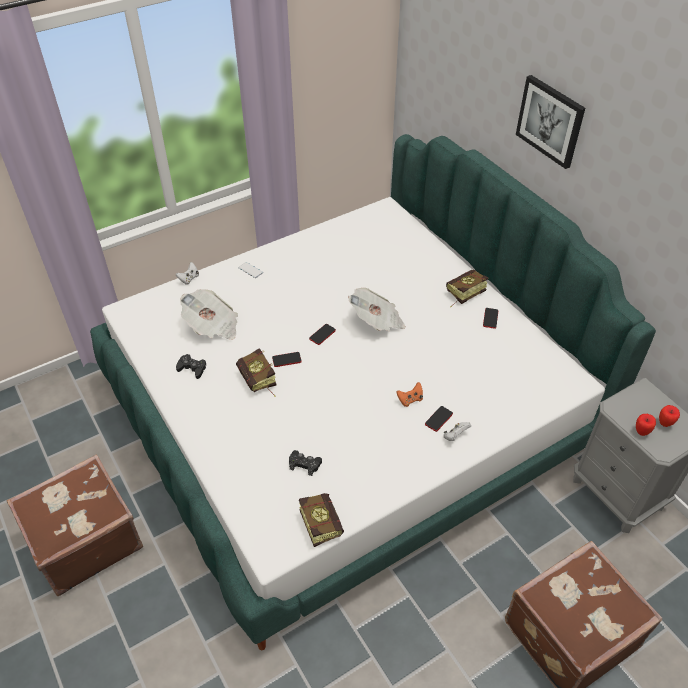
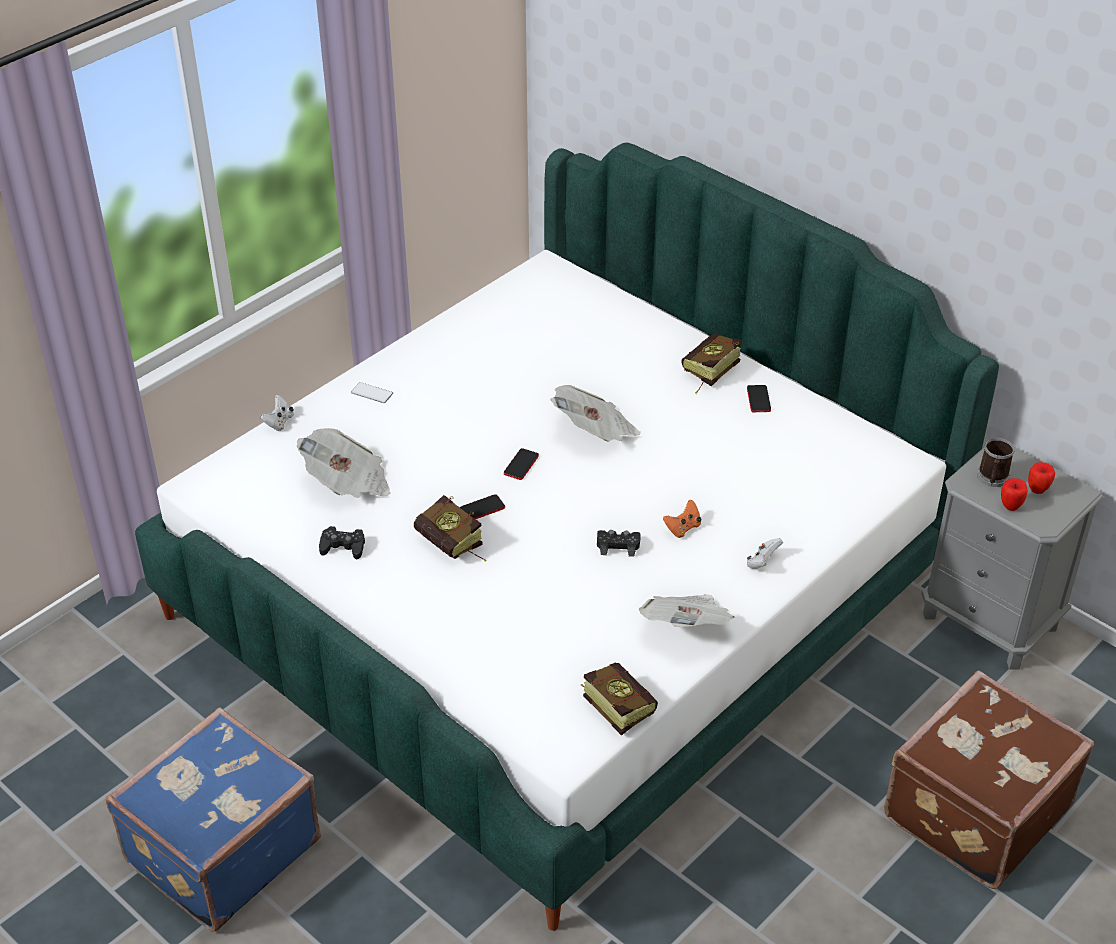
camera: 15 degrees left, 5 degrees down
(84, 540) = (220, 850): brown suitcase -> blue suitcase
(304, 464) = (565, 639): black game controller -> black game controller (618, 546)
(387, 473) = (686, 627): none -> newspaper
(438, 419) = (732, 545): phone -> none
(550, 121) = (798, 100): picture -> none
(634, 408) = (992, 478): none -> mug

